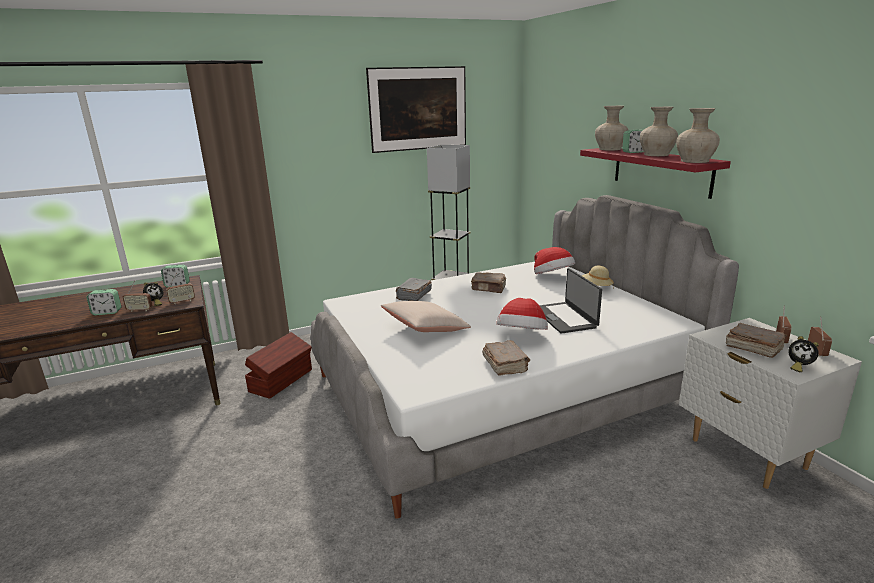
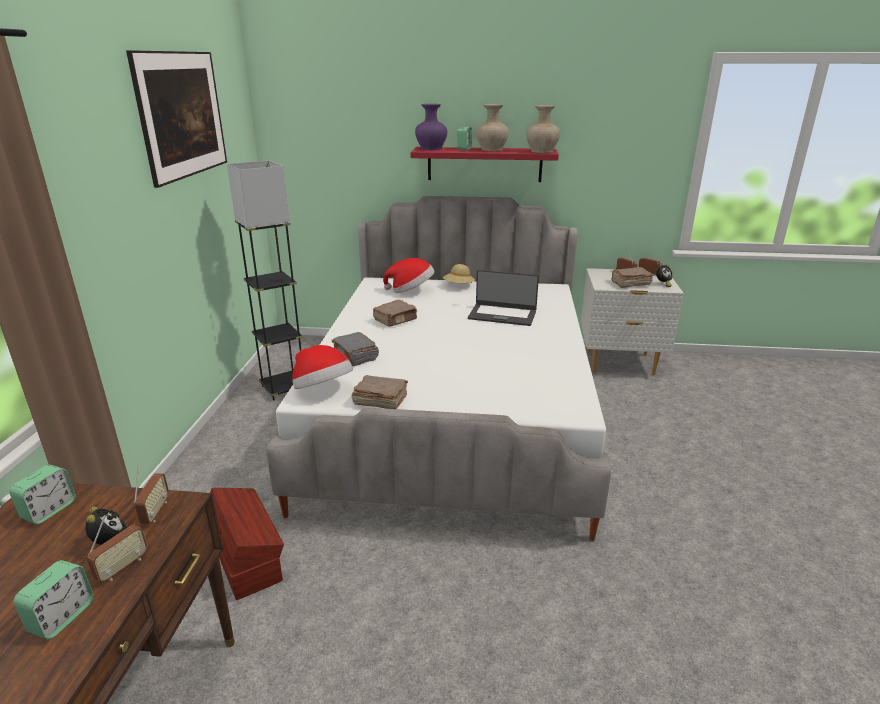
camera: 60 degrees left, 5 degrees up
(425, 328) = (450, 373): beige pillow -> none
(505, 365) = (565, 363): brown book -> brown book (380, 400)
(522, 336) = (518, 340): hat -> hat (322, 389)
(609, 149) = (431, 148): beige vase -> purple vase

